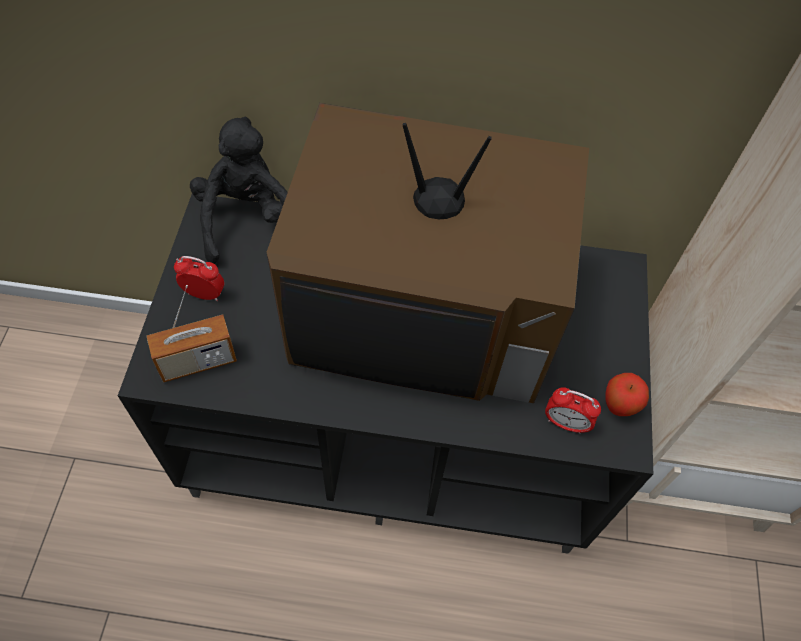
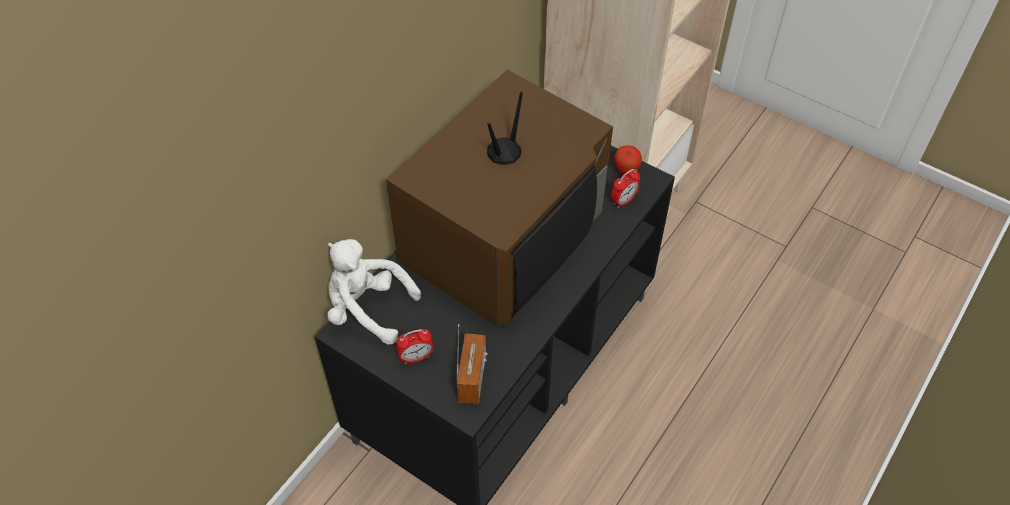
camera: 60 degrees left, 5 degrees down
(204, 294) = (416, 357): alarm clock -> alarm clock turned 150 degrees counterclockwise
(248, 222) = (367, 309): black plush toy -> white plush toy

